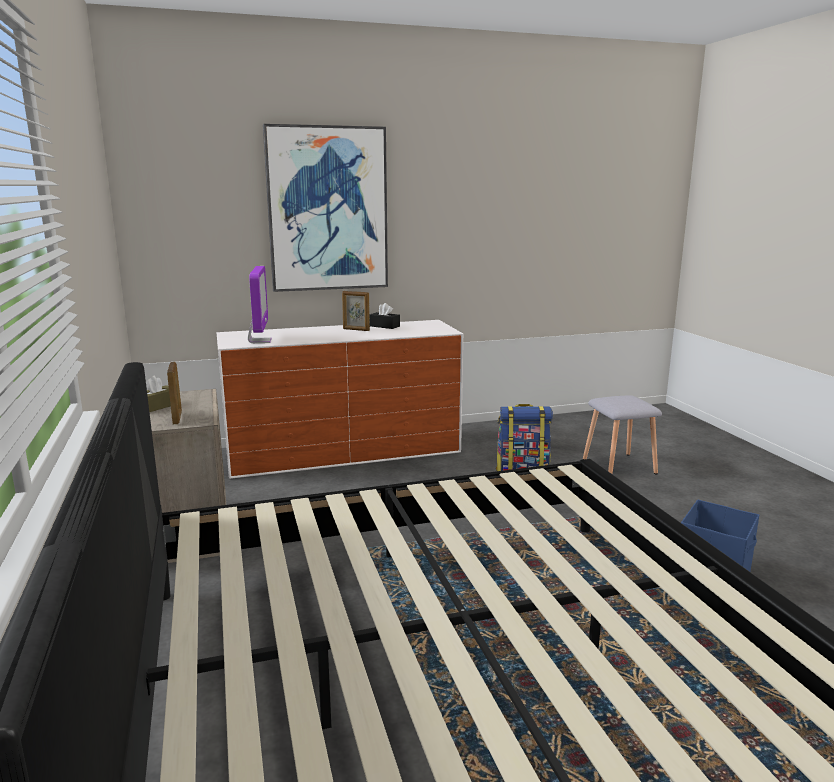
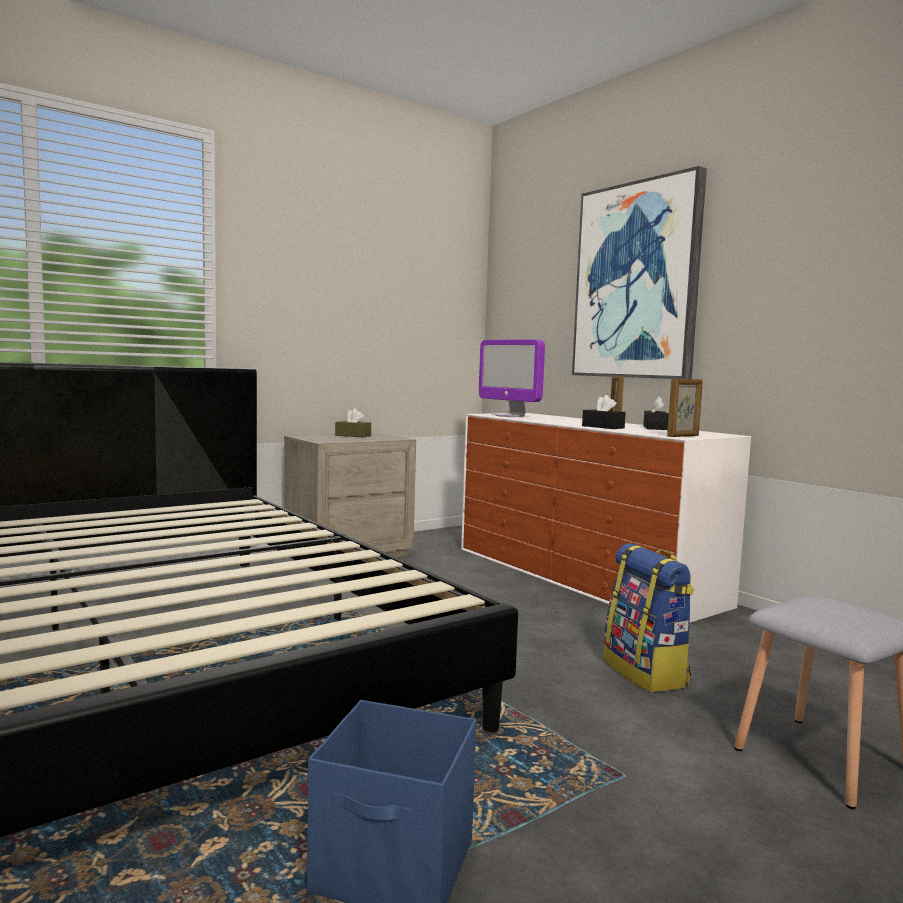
camera: 70 degrees right, 10 degrees down
(177, 417) = (328, 438): picture frame -> picture frame (683, 436)
(260, 341) = (510, 416): monitor -> monitor turned 75 degrees clockwise
(375, 334) = (603, 427): none -> black tissue box

